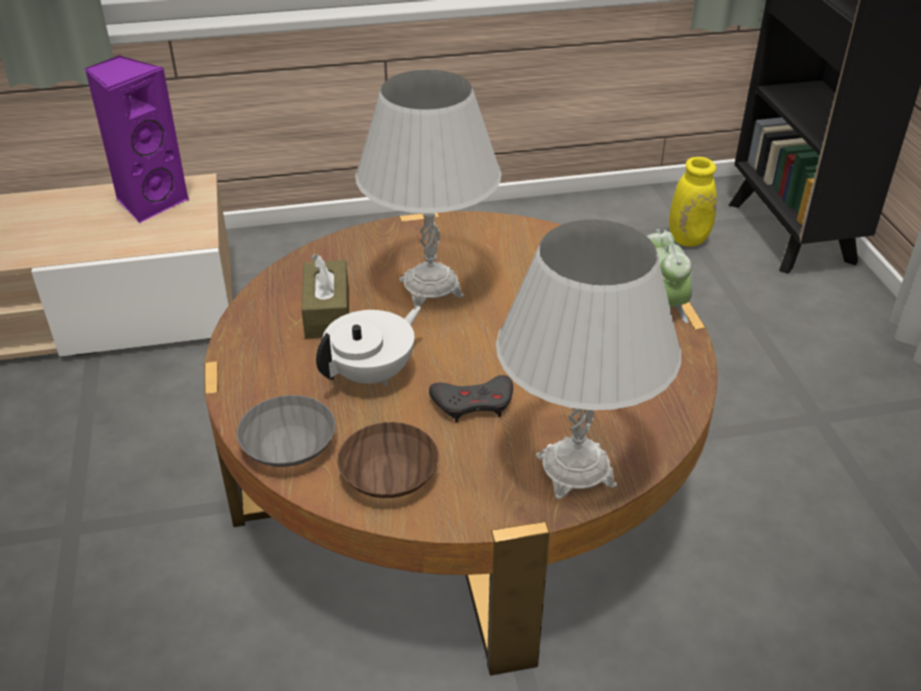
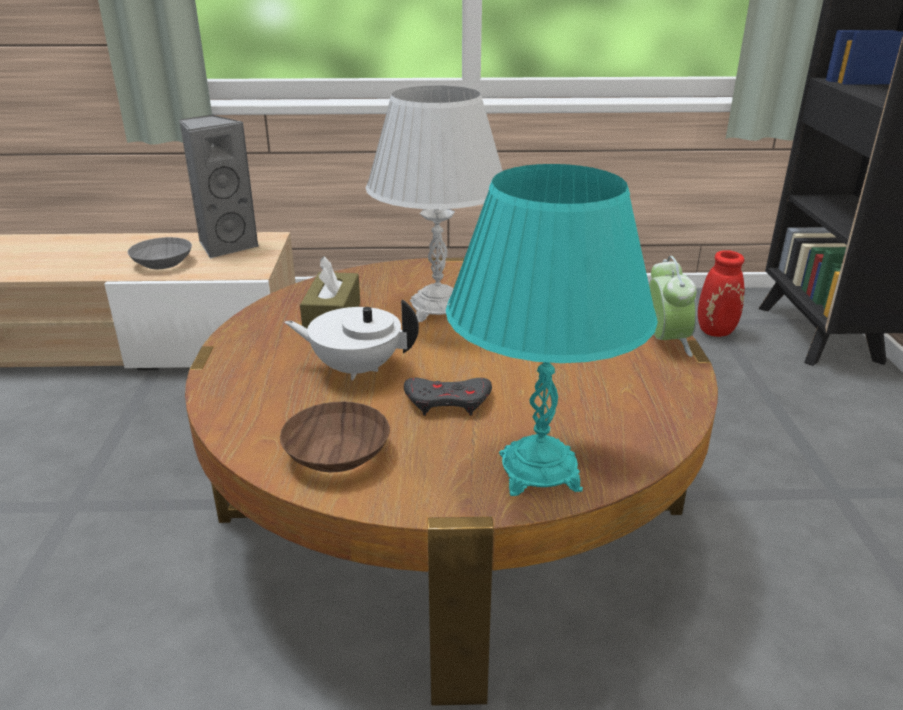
camera: 10 degrees right, 10 degrees down
(150, 202) = (226, 246): purple speaker -> grey speaker
(288, 444) = (247, 417): grey bowl -> grey bowl (163, 262)
(373, 374) = (356, 368): white teapot -> white teapot turned 135 degrees counterclockwise
(575, 471) = (539, 472): white table lamp -> turquoise table lamp
(689, 239) = (717, 331): yellow vase -> red vase

